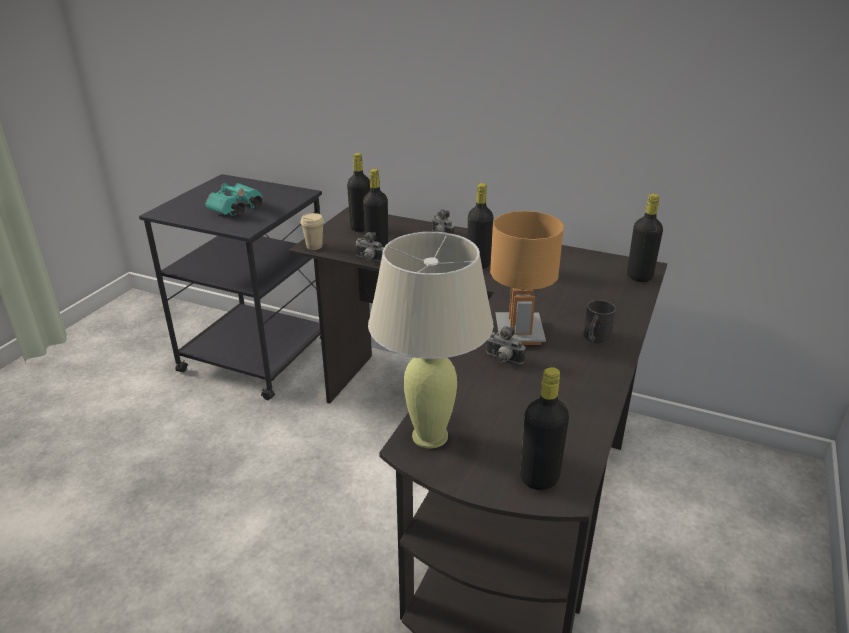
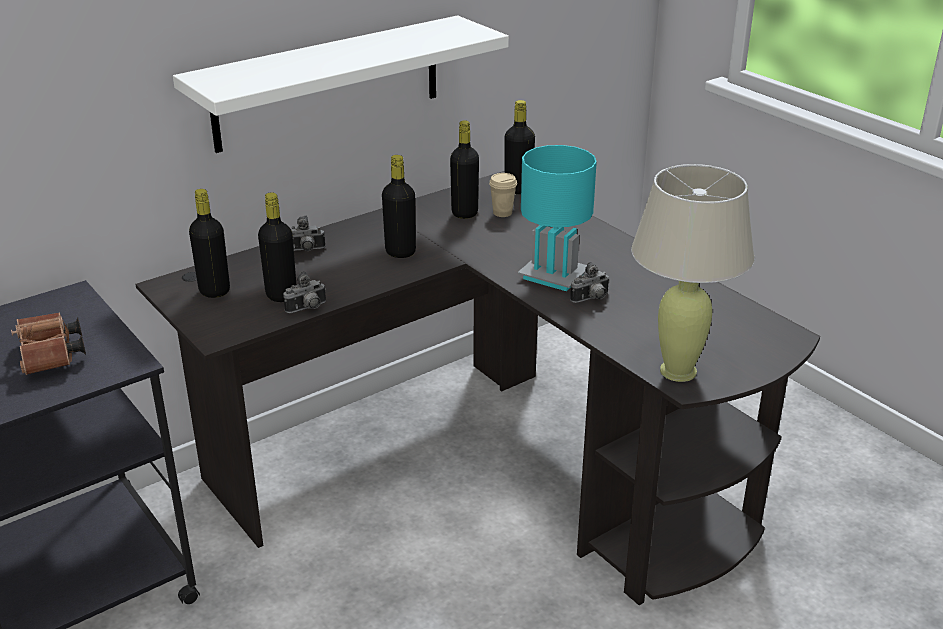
camera: 60 degrees left, 0 degrees up
(236, 210) = (51, 357): turquoise binoculars -> brown binoculars
(314, 246) = (222, 335): beige cup -> beige cup (502, 213)
(506, 122) = (328, 83): none -> white shelf
(520, 332) = (554, 276): brown table lamp -> turquoise table lamp
(539, 478) = (767, 340): black bottle -> black bottle (464, 213)
(595, 338) = (597, 247): black mug -> none

